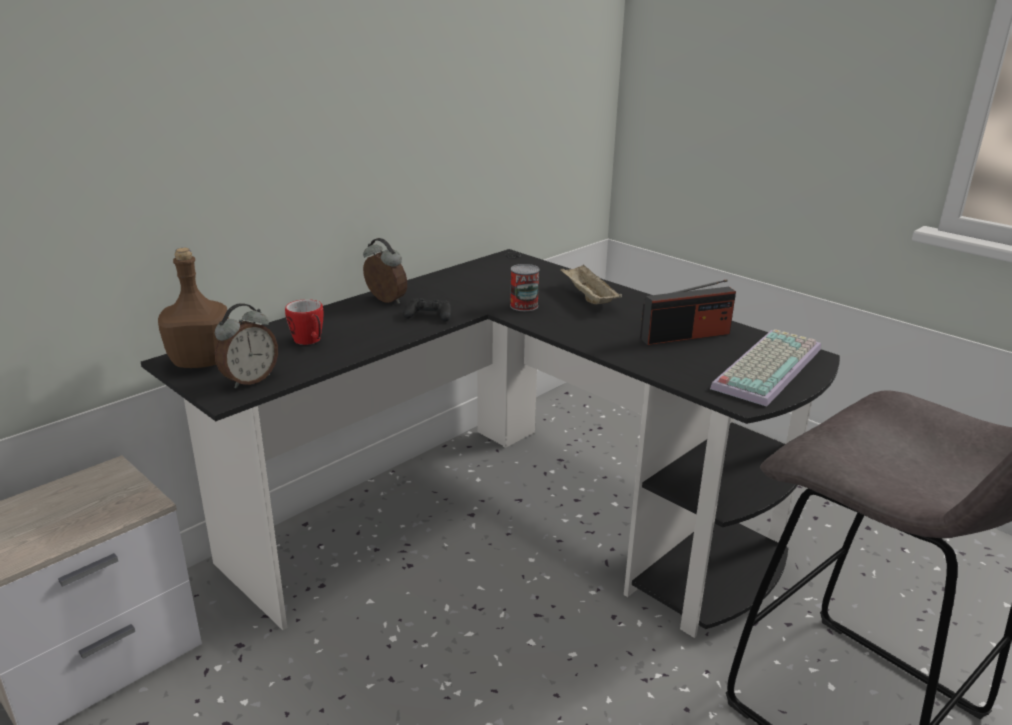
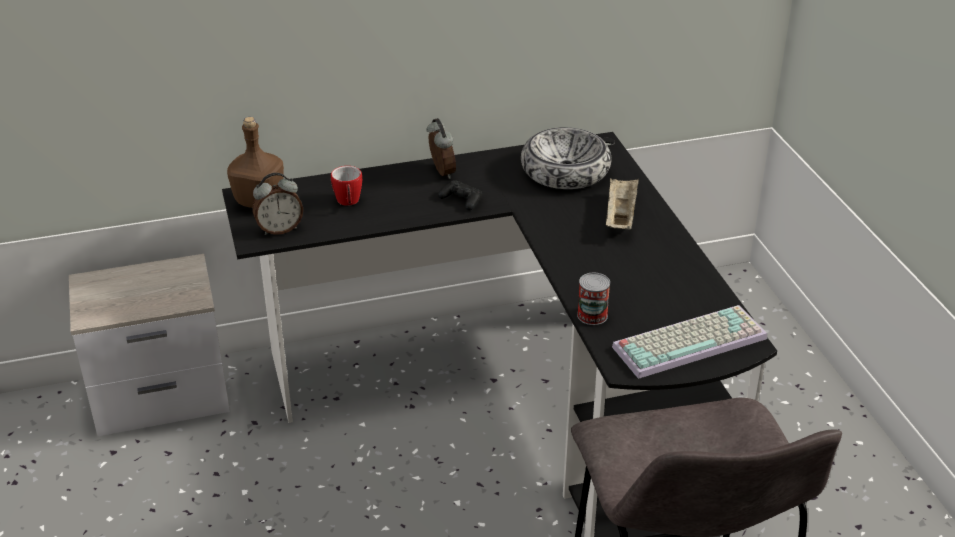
camera: 30 degrees right, 10 degrees up
(501, 278) = (565, 171): none -> bowl
(524, 306) = (552, 210): can -> can (592, 315)
(685, 336) = (658, 286): radio -> none

